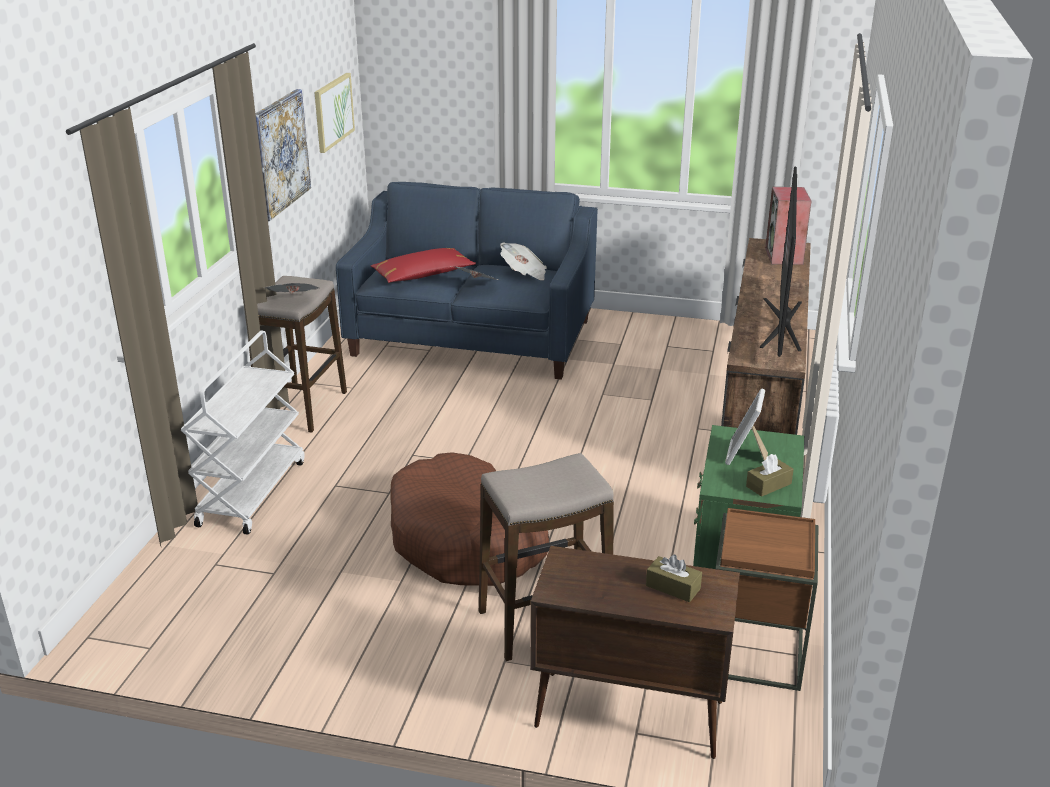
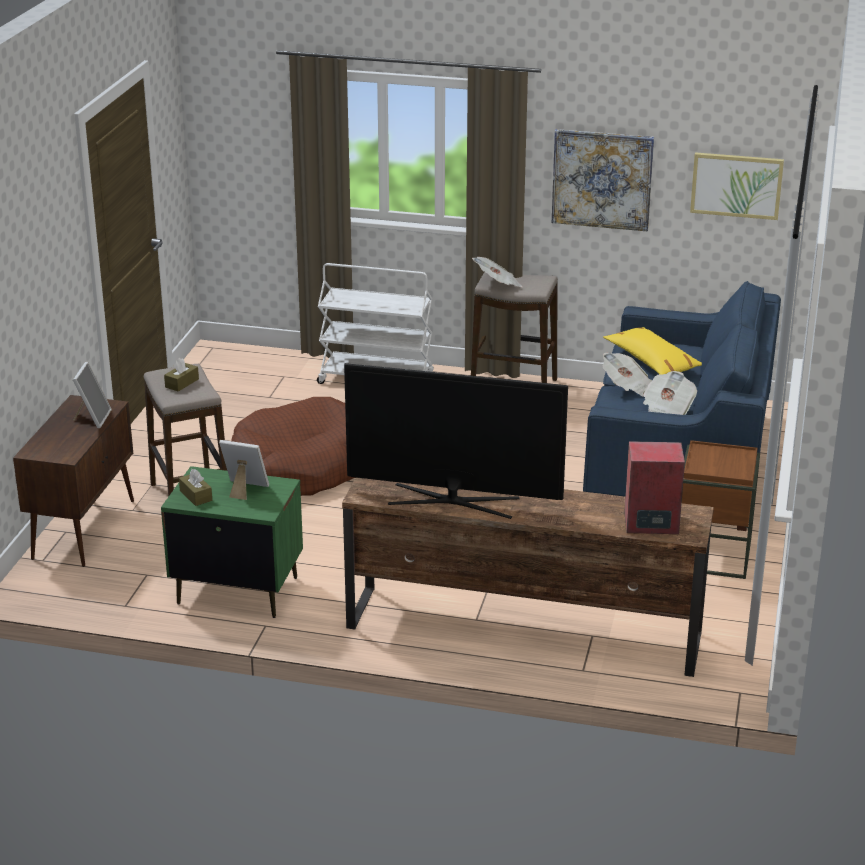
camera: 90 degrees right, 0 degrees up
(423, 275) = (652, 361): red pillow -> yellow pillow
(605, 571) = (92, 418): none -> picture frame
(673, 587) = (66, 440): brown tissue box -> brown tissue box (182, 383)
(755, 651) = (134, 587): brown side table -> brown side table (712, 555)

